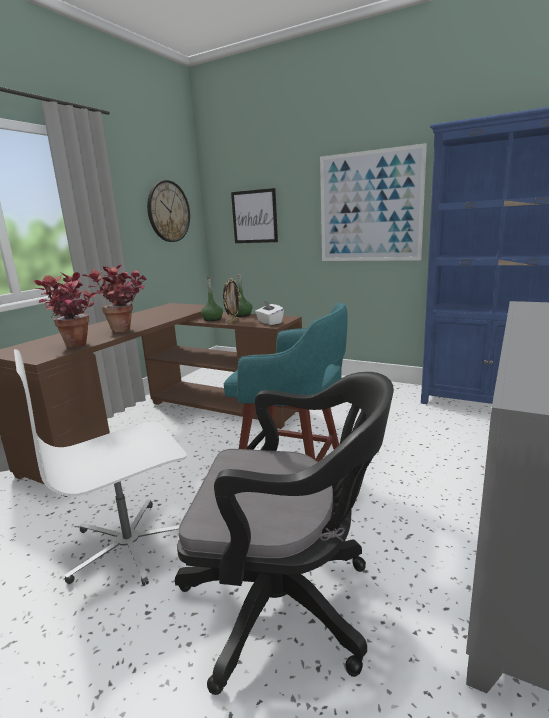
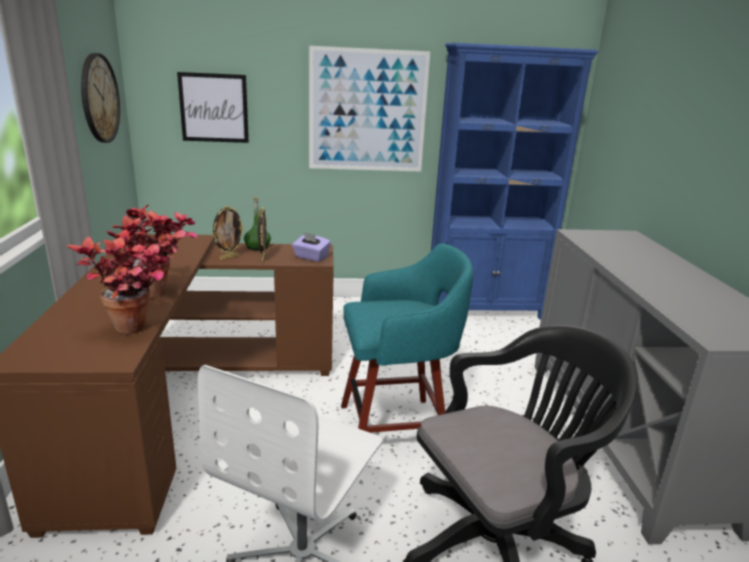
camera: 35 degrees left, 5 degrees up
(212, 319) = (229, 257): green bottle -> picture frame
(269, 322) = (311, 257): white tissue box -> purple tissue box

